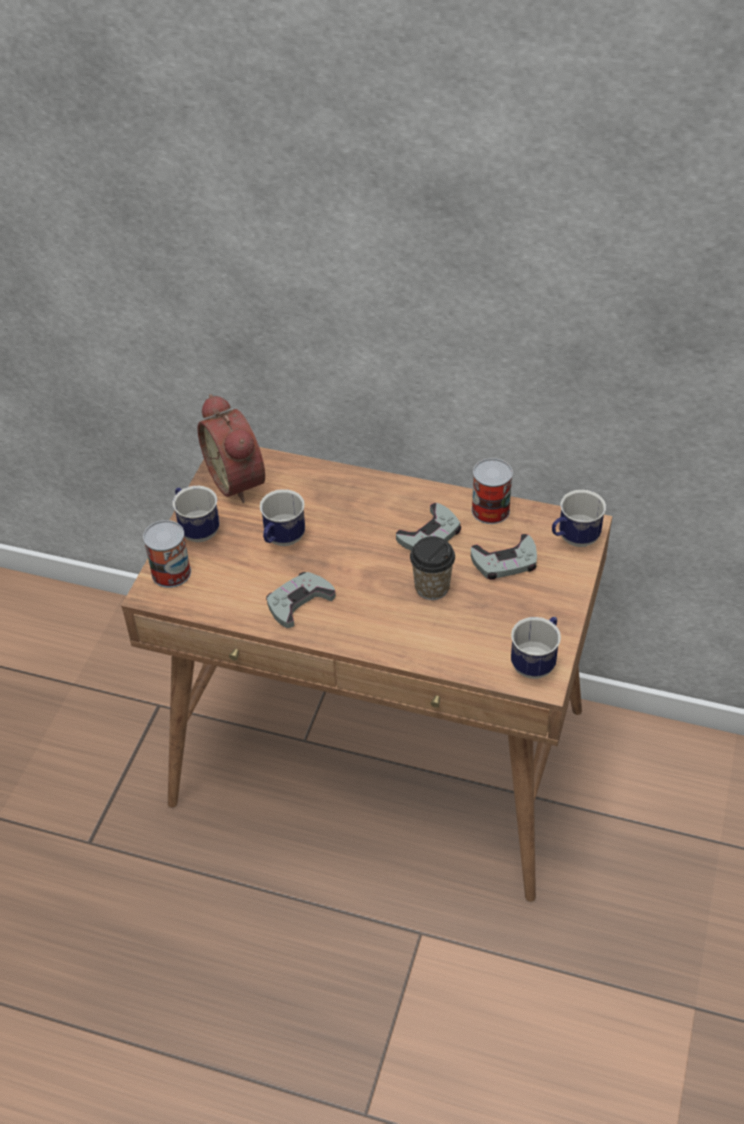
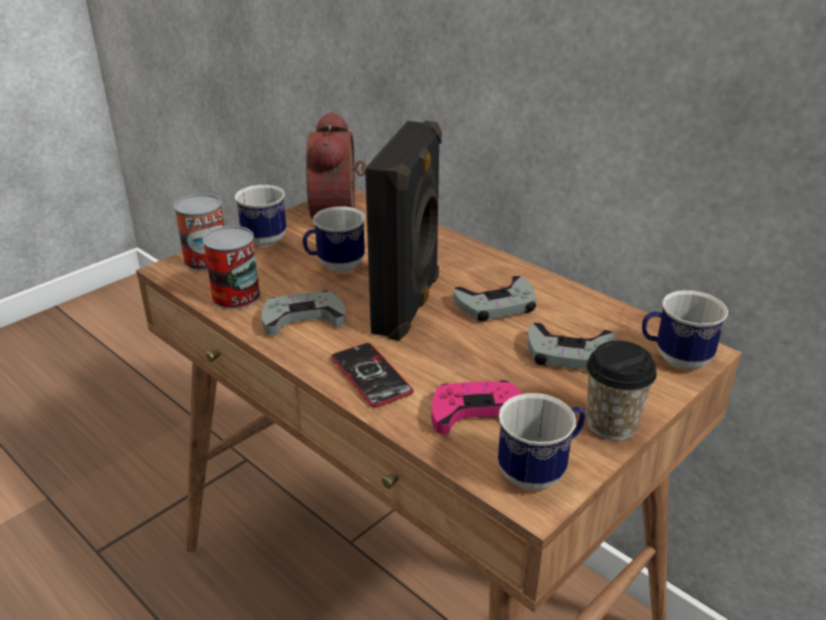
camera: 25 degrees right, 15 degrees down
(367, 559) = (409, 305): none -> black speaker
(386, 633) = (371, 375): none -> phone
(432, 587) = (461, 351): cup -> cup (611, 424)
(475, 635) = (478, 413): none -> pink game controller
(490, 510) = (584, 304): can -> can (236, 296)

